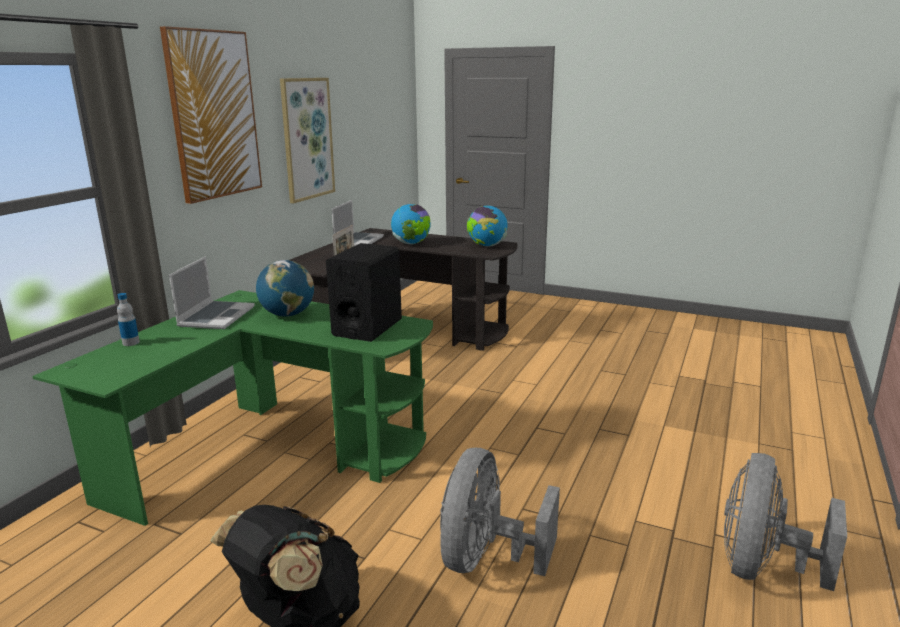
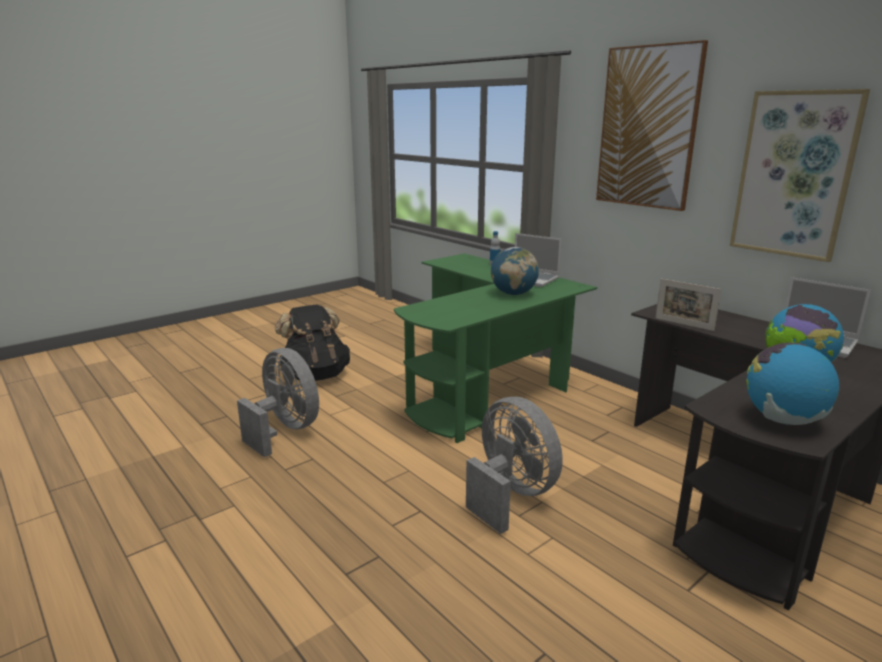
camera: 115 degrees right, 0 degrees up
(367, 327) = (456, 310): black speaker -> none
(761, 567) = (111, 542): grey fan -> grey fan (510, 495)

